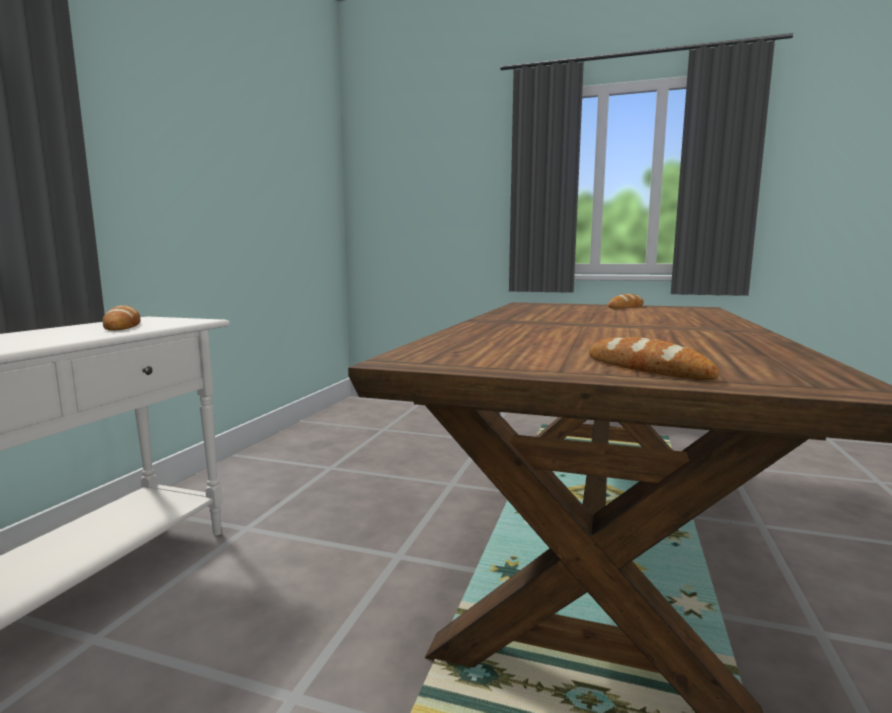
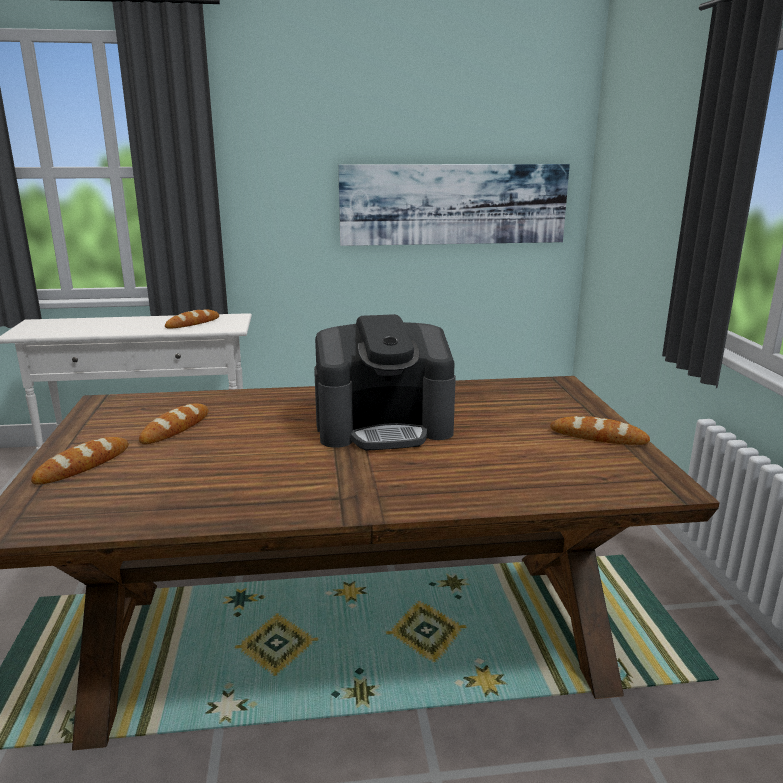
camera: 65 degrees right, 10 degrees up
(280, 201) = (454, 204): none -> picture
(542, 346) = (176, 428): none -> bread
(584, 320) = (384, 427): none -> coffee machine

